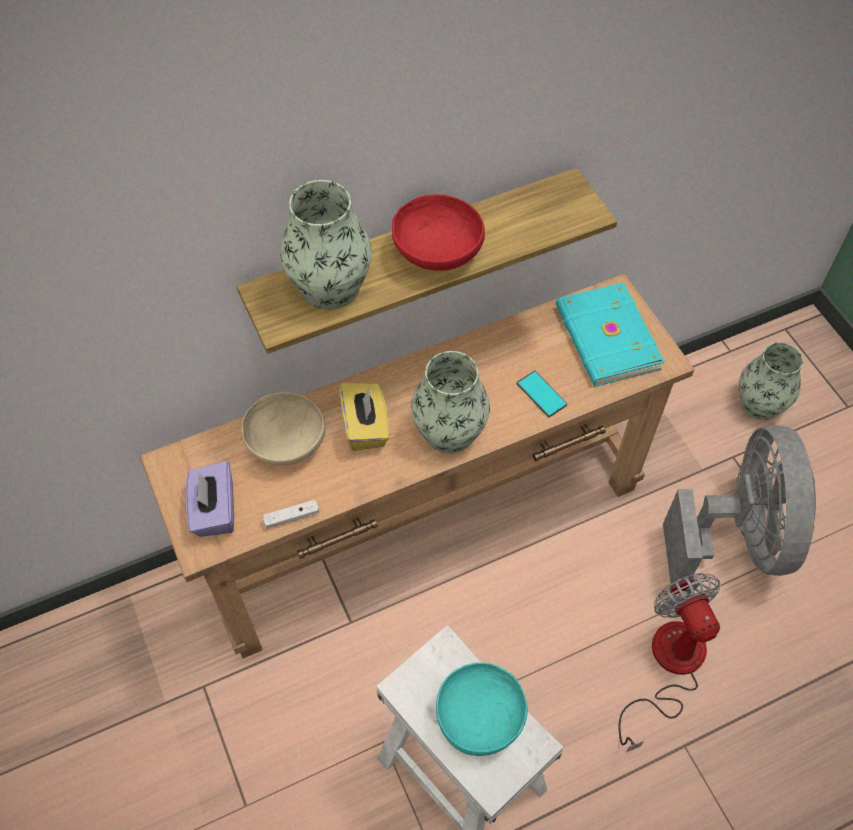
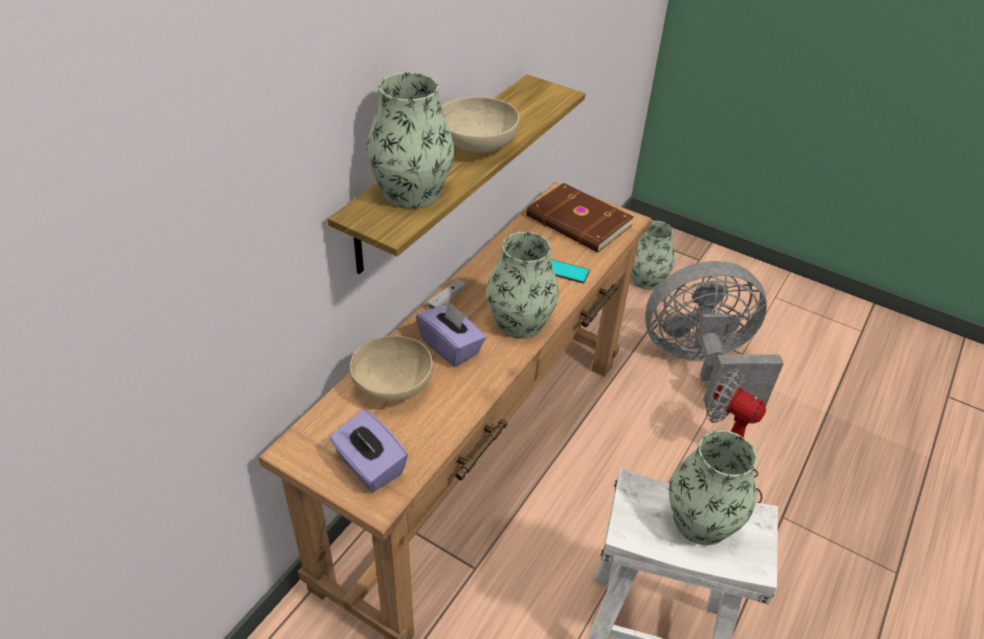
camera: 35 degrees left, 15 degrees down
(291, 517) = (444, 438): white game controller -> white game controller (446, 299)
(365, 427) = (451, 347): yellow tissue box -> purple tissue box
(436, 253) = (476, 146): red bowl -> beige bowl
(479, 716) = (701, 520): turquoise bowl -> vase
(605, 339) = (578, 222): turquoise book -> brown book
(736, 537) = (700, 365): grey fan -> grey fan turned 60 degrees counterclockwise

